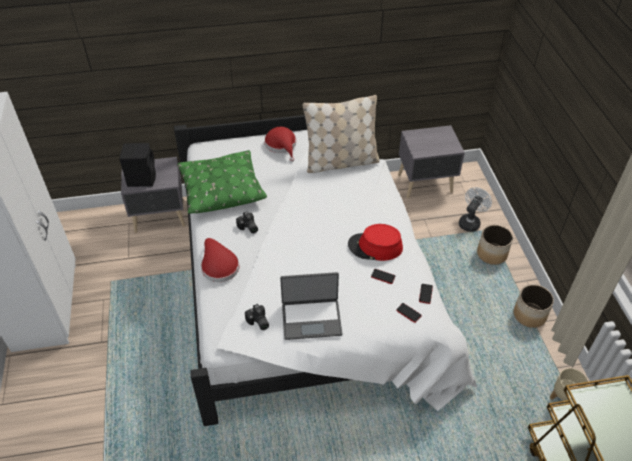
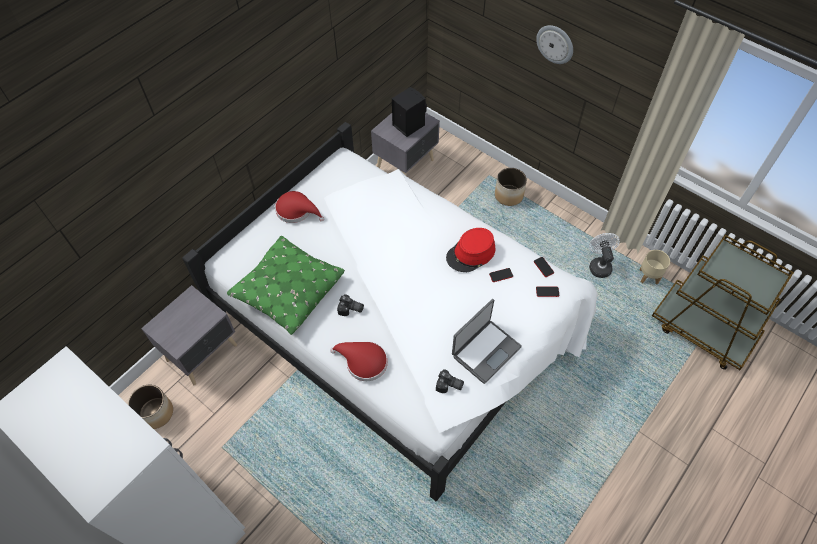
camera: 40 degrees left, 10 degrees up
(142, 178) = (181, 329): black speaker -> black speaker (408, 124)
(341, 162) = (366, 194): beige pillow -> none
(470, 222) = (470, 178): white fan -> white fan (599, 265)
(529, 315) = (576, 228): planter -> planter (156, 412)
(571, 110) = (555, 44): none -> wall clock

